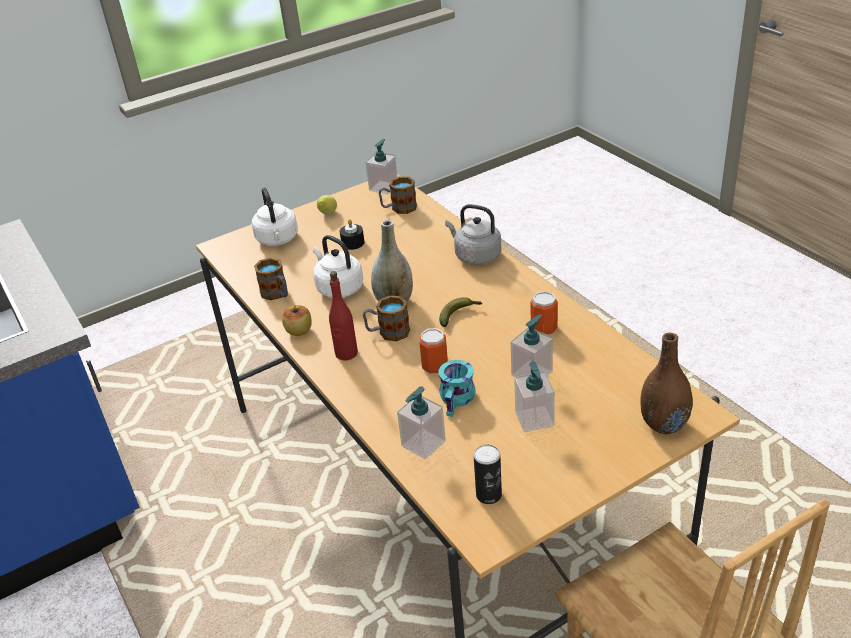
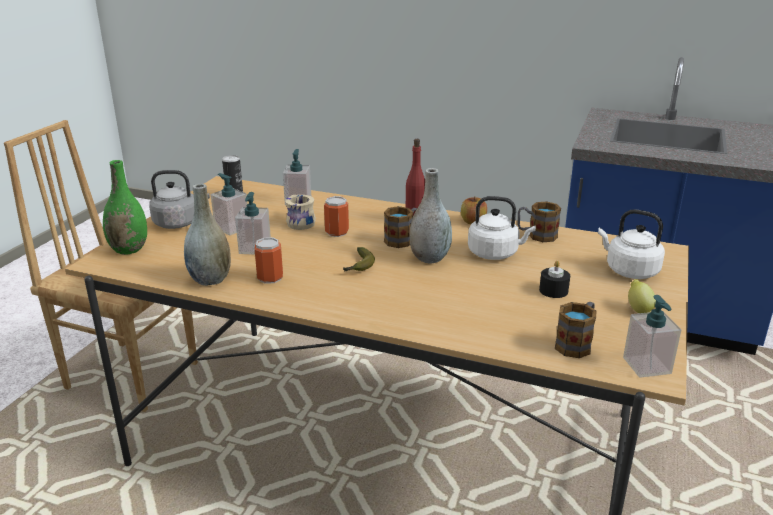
camera: 140 degrees right, 10 degrees down
(459, 399) = (297, 222): turquoise mug -> beige mug
(475, 256) = (408, 318): grey kettle -> grey kettle (179, 223)
(597, 346) = (210, 280): none -> grey vase
(663, 424) = (129, 249): brown vase -> green vase

